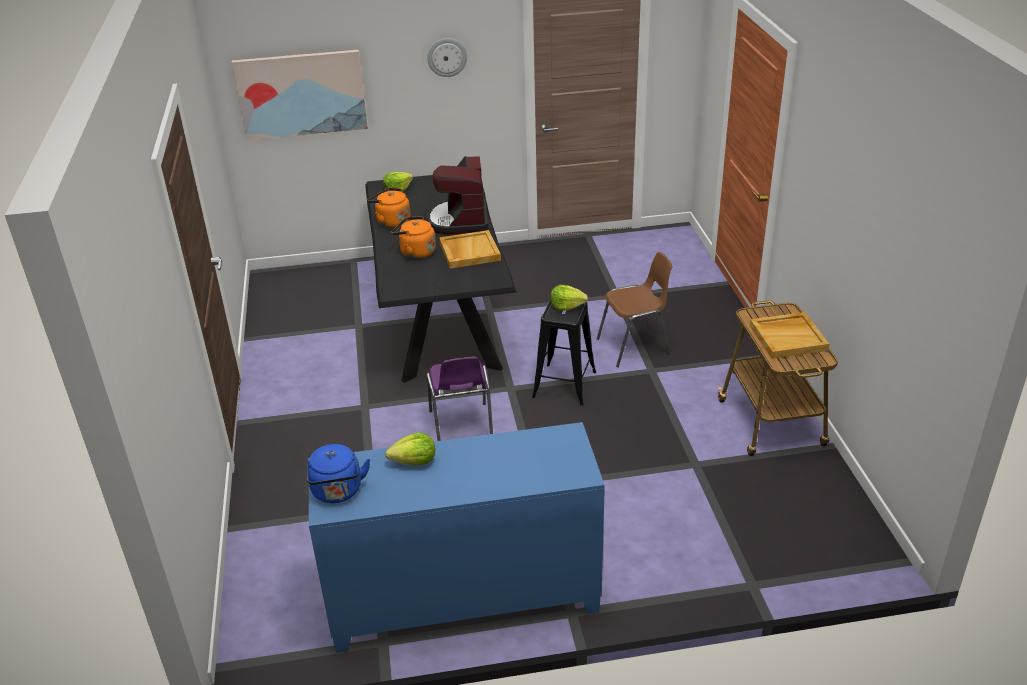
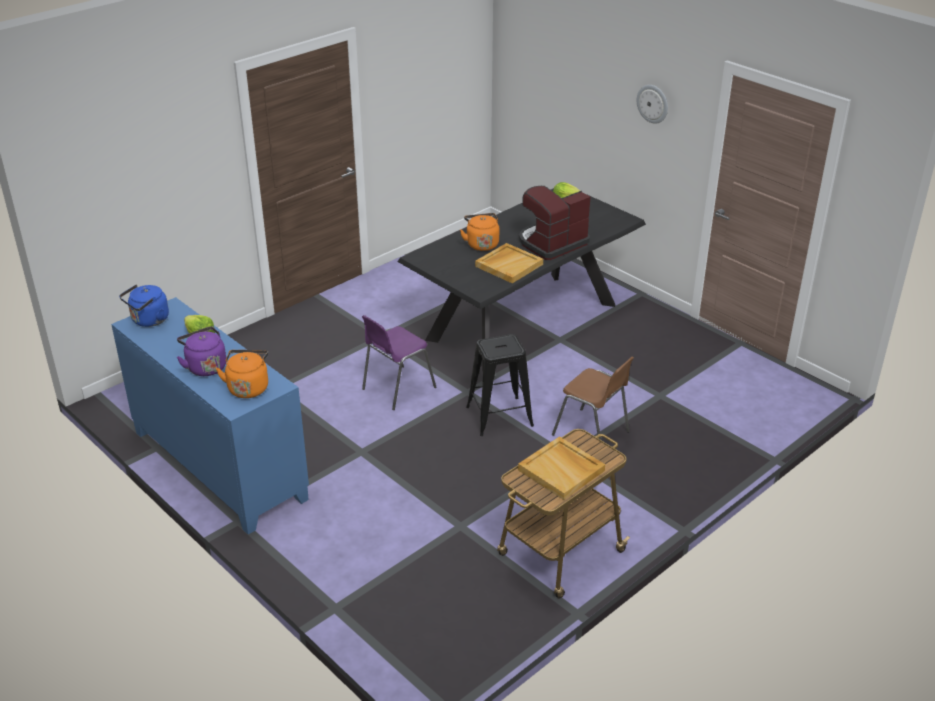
camera: 55 degrees right, 0 degrees up
(301, 94) = (545, 86): picture -> none
(391, 222) = (514, 217): orange kettle -> orange kettle (248, 387)
(482, 474) = (205, 366): none -> purple kettle
(567, 306) = (508, 345): lettuce -> none

